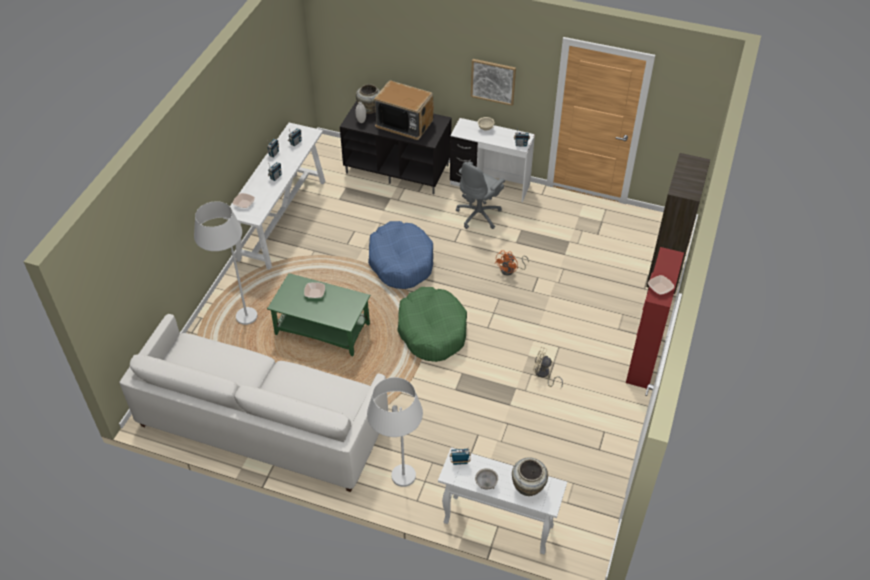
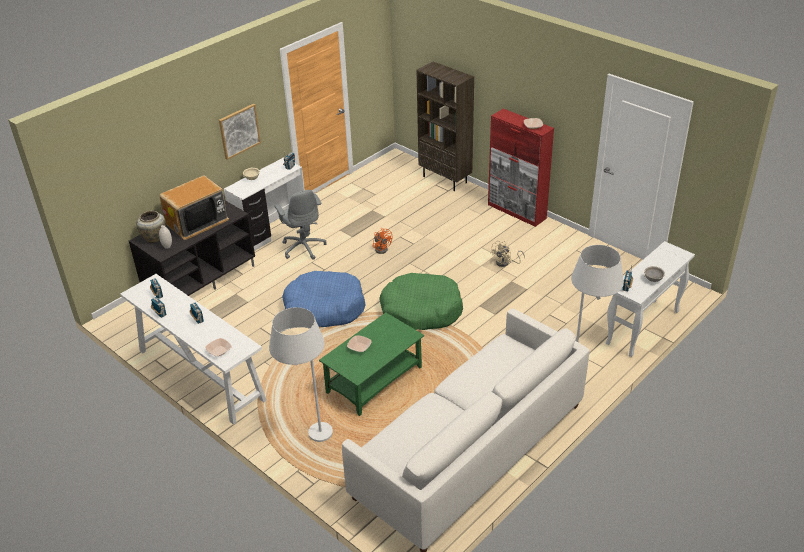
camera: 65 degrees left, 10 degrees down
(528, 487) = (664, 260): beige vase -> none

